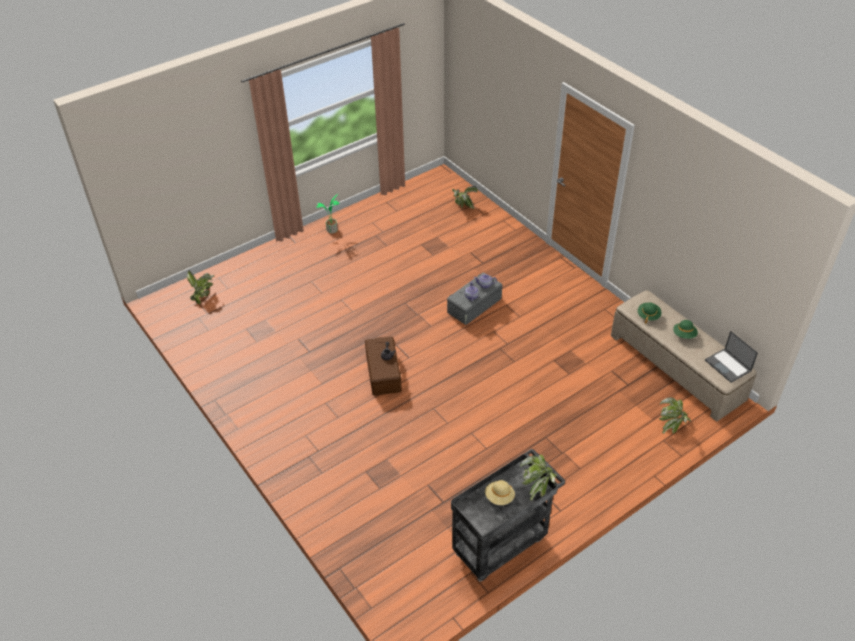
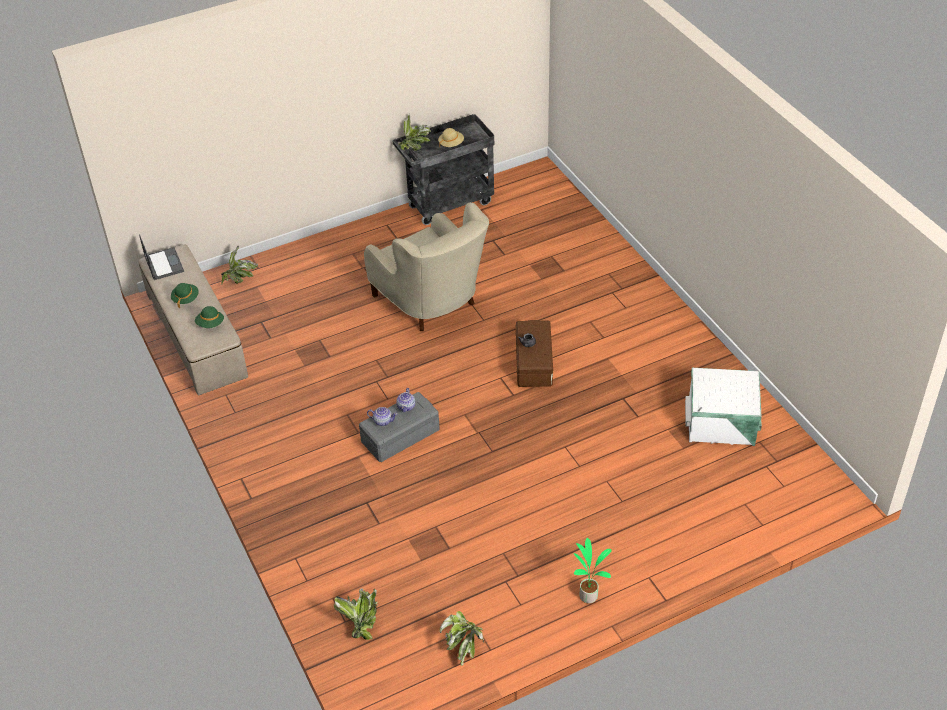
camera: 170 degrees left, 0 degrees up
(203, 295) = (779, 497): potted plant -> potted plant (464, 646)
(234, 339) = (722, 424): none -> white storage box
(483, 420) = (432, 303): none -> beige armchair

